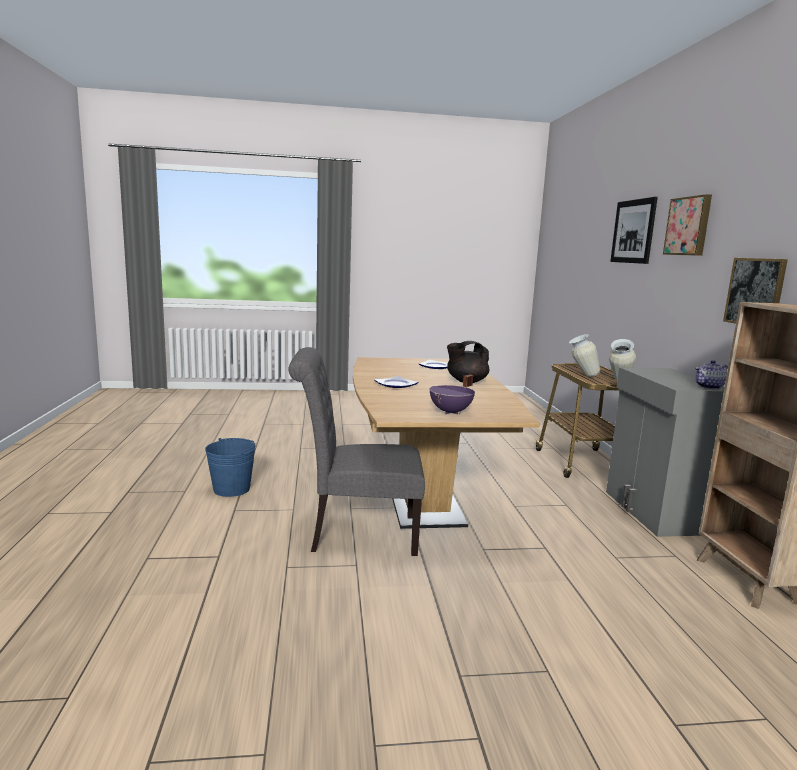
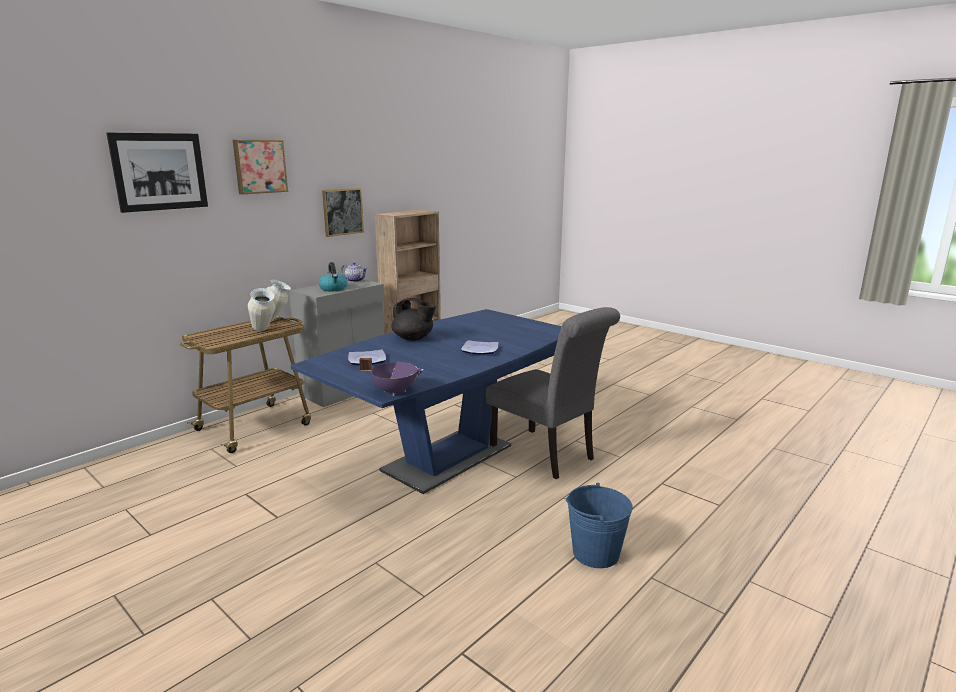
camera: 130 degrees left, 5 degrees up
(422, 499) = (447, 458): brown dining table -> blue dining table
(451, 412) = (514, 323): purple cooking pot -> purple cooking pot (394, 391)
(658, 375) = (333, 289): none -> kettle

